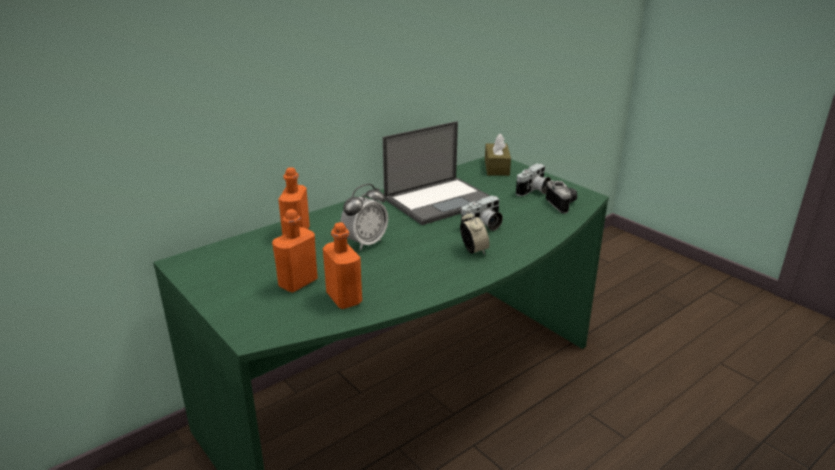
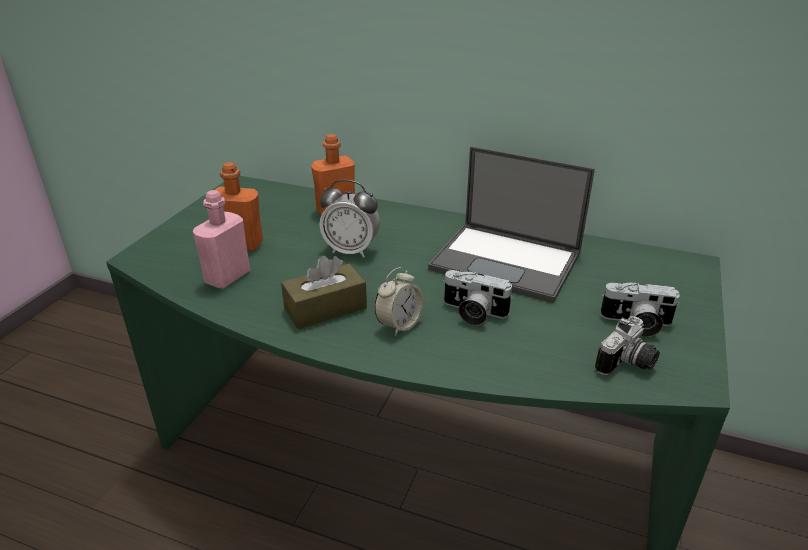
camera: 60 degrees right, 5 degrees up
(344, 298) = (227, 277): orange bottle -> pink bottle
(496, 167) = (669, 271): brown tissue box -> brown tissue box (325, 308)

